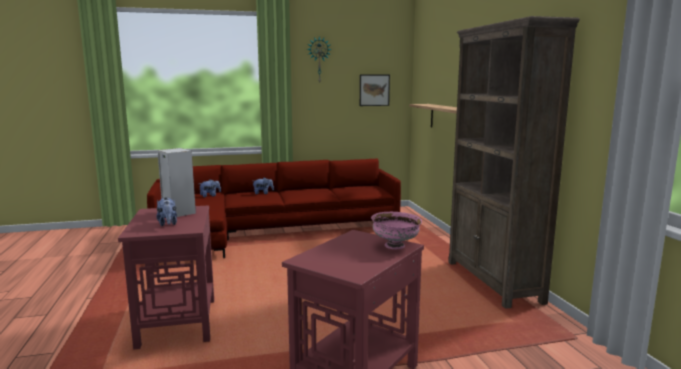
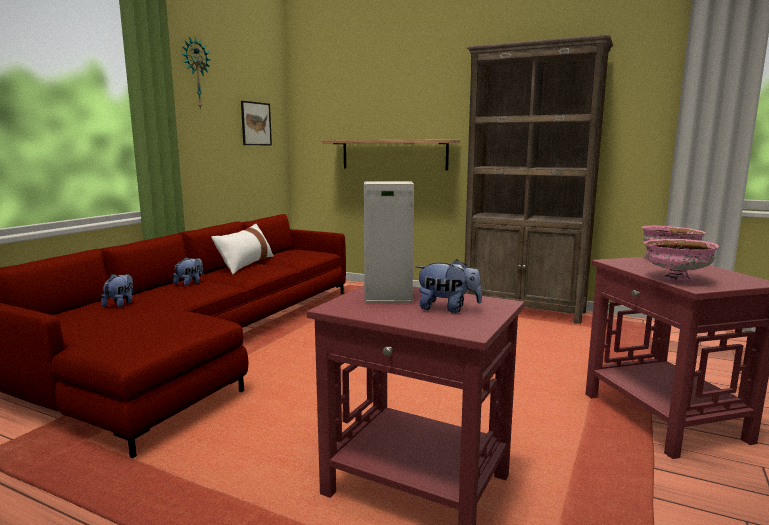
camera: 50 degrees left, 0 degrees up
(318, 189) = (246, 264): none -> white pillow
(319, 253) = (675, 279): none -> pink bowl

